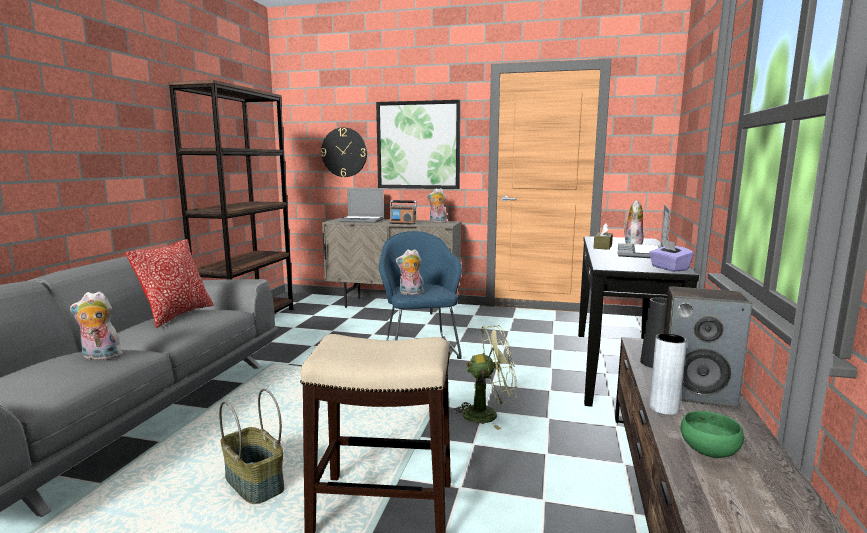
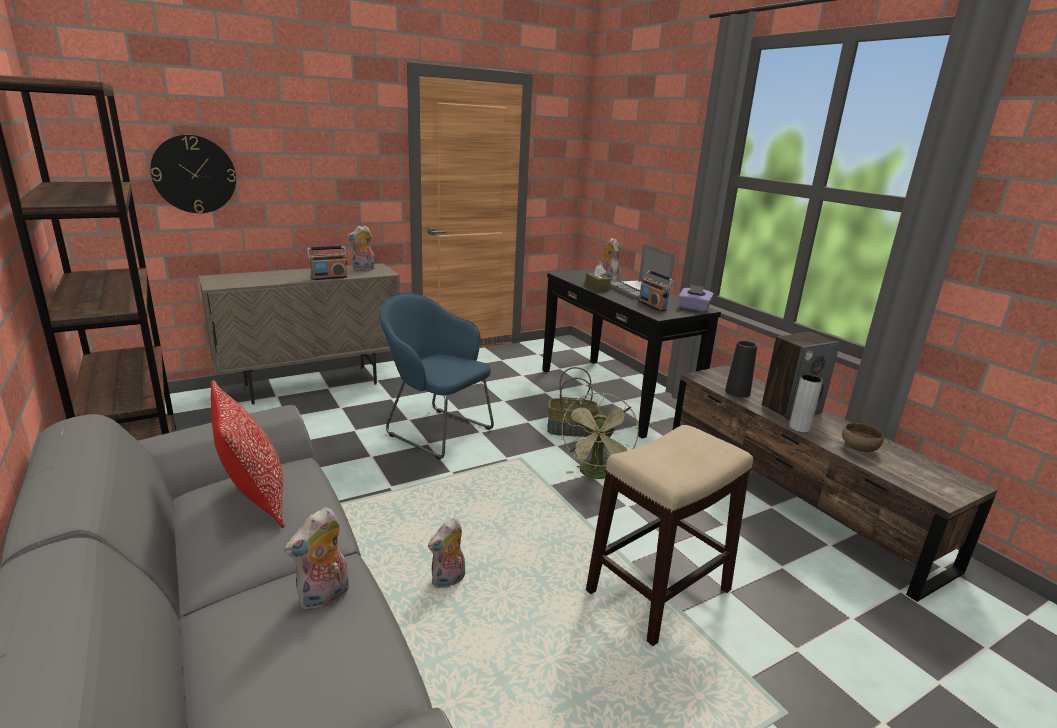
camera: 45 degrees left, 10 degrees up
(253, 483) = (537, 638): basket -> basket (570, 430)
(362, 220) = (256, 278): laptop -> none
(410, 293) = (446, 374): plush toy -> plush toy (448, 581)
(418, 145) = (316, 165): picture -> none
(487, 414) = (596, 475): green fan -> green fan turned 150 degrees clockwise
(622, 261) = (652, 306): none -> radio
(707, 450) = (858, 448): green bowl -> brown bowl

